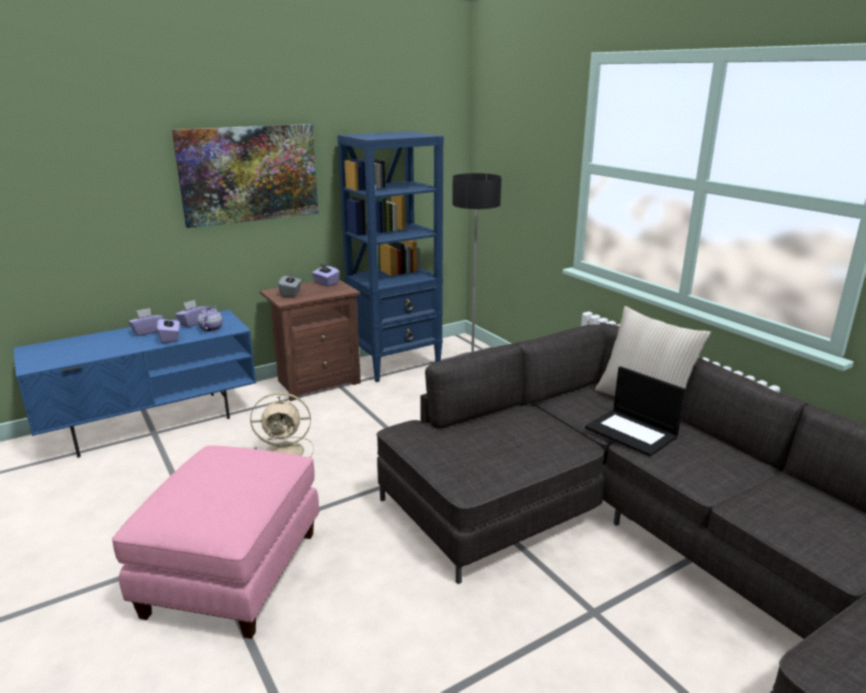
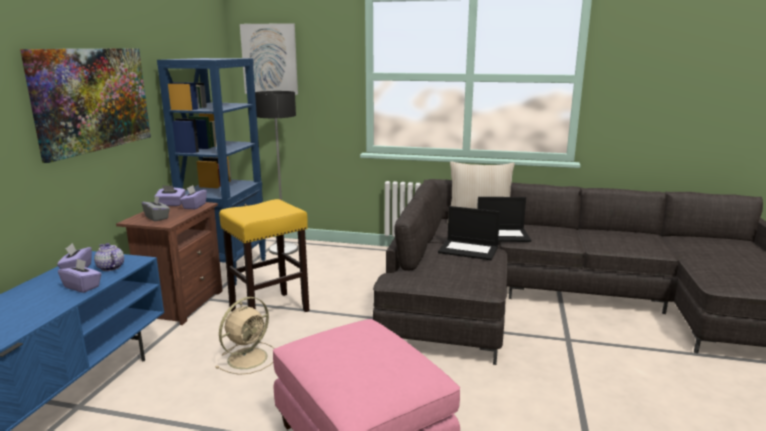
camera: 45 degrees left, 5 degrees down
(148, 331) = (36, 291): purple tissue box -> purple tissue box (194, 206)
(365, 417) = (270, 310): none -> yellow stool
(499, 134) = (270, 59): none -> picture
(546, 432) = (469, 250): none -> laptop

